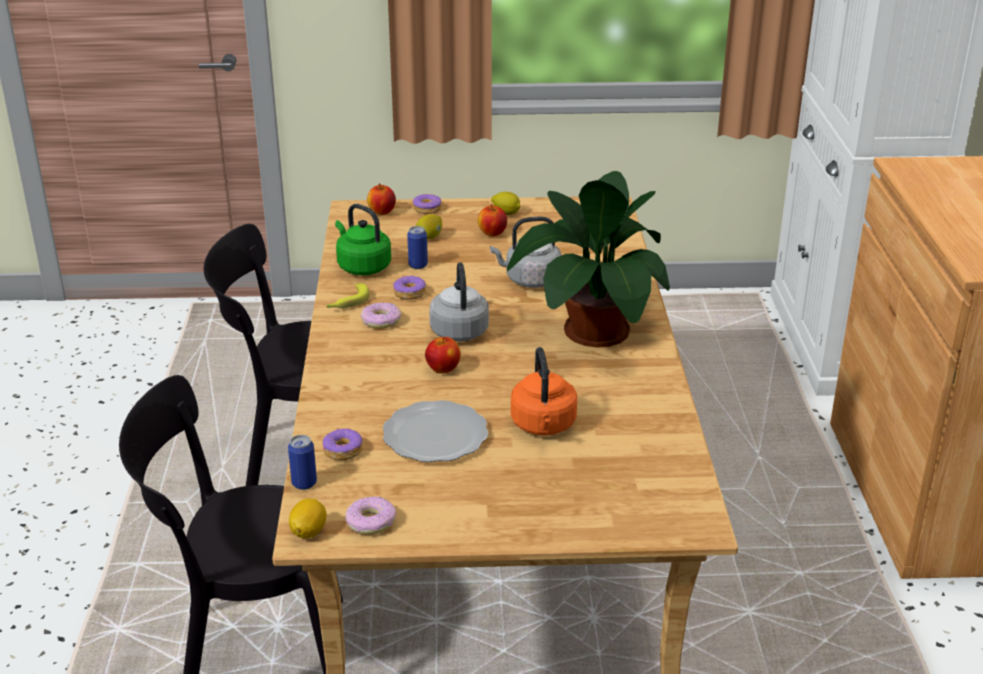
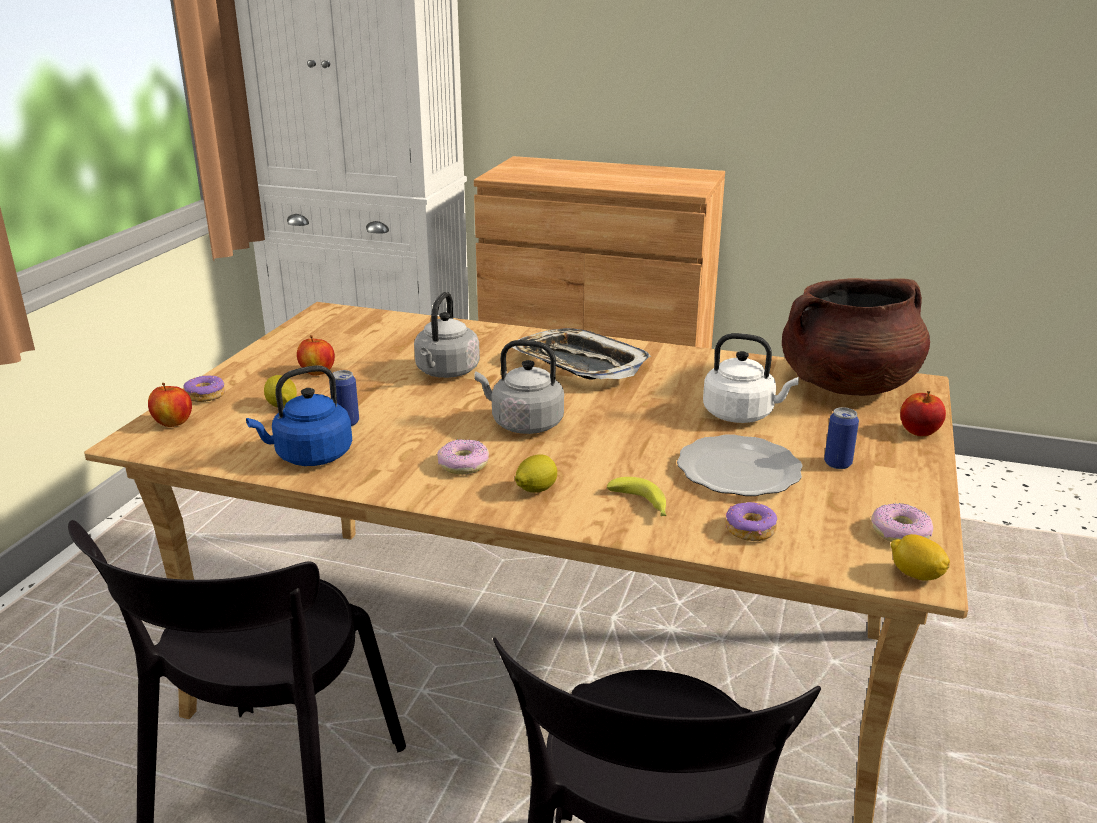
camera: 70 degrees left, 5 degrees down
(304, 483) = (813, 565): can -> can (837, 463)
(347, 302) = (395, 479): banana -> banana (642, 505)
(362, 266) = (309, 456): green kettle -> blue kettle
(409, 293) = (411, 438): donut -> none
(443, 369) = (602, 445): apple -> apple (919, 432)
(506, 213) = (278, 358): lemon -> lemon (535, 490)
(543, 426) = (742, 415): orange kettle -> white kettle
(592, 332) = (579, 364): potted plant -> tray
(655, 480) = (847, 385): none -> brown cooking pot

